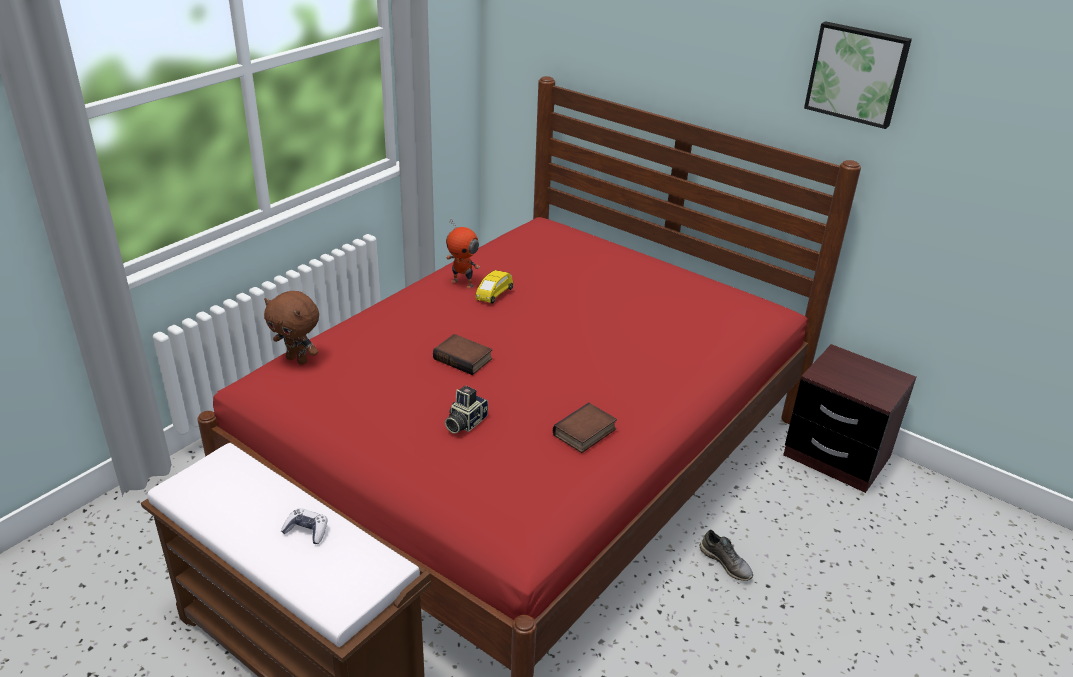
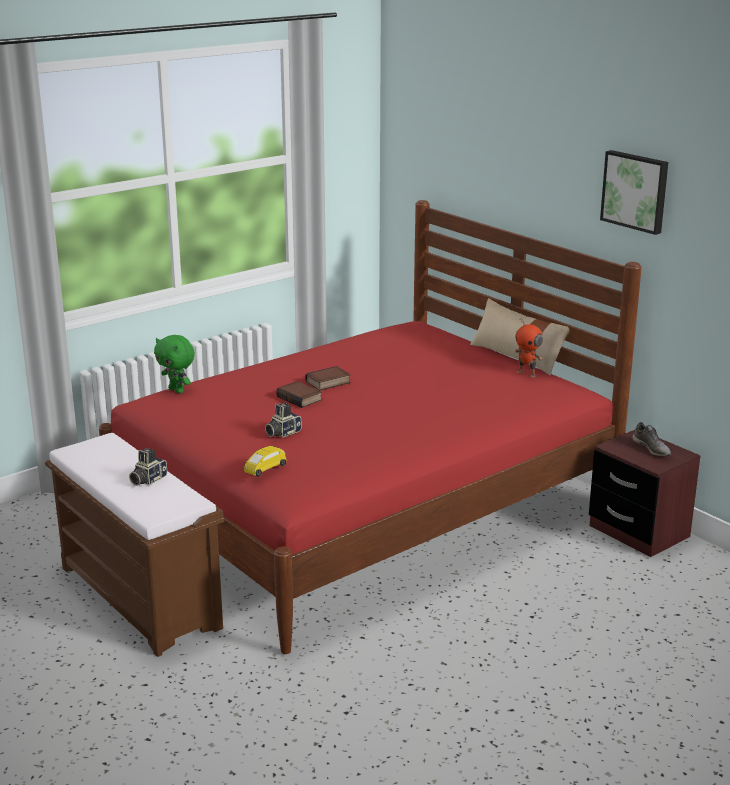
camera: 15 degrees right, 10 degrees down
(298, 359) = (177, 390): brown plush toy -> green plush toy
(306, 531) = (147, 479): game controller -> camera
(463, 283) = (324, 355): toy robot -> toy robot (527, 374)
(493, 295) = (344, 364): yellow toy car -> yellow toy car (265, 470)
(585, 433) = (370, 446): book -> book (328, 383)
(680, 264) = (517, 357): none -> beige pillow
(726, 563) = (498, 586): grey shoe -> grey shoe (652, 449)

